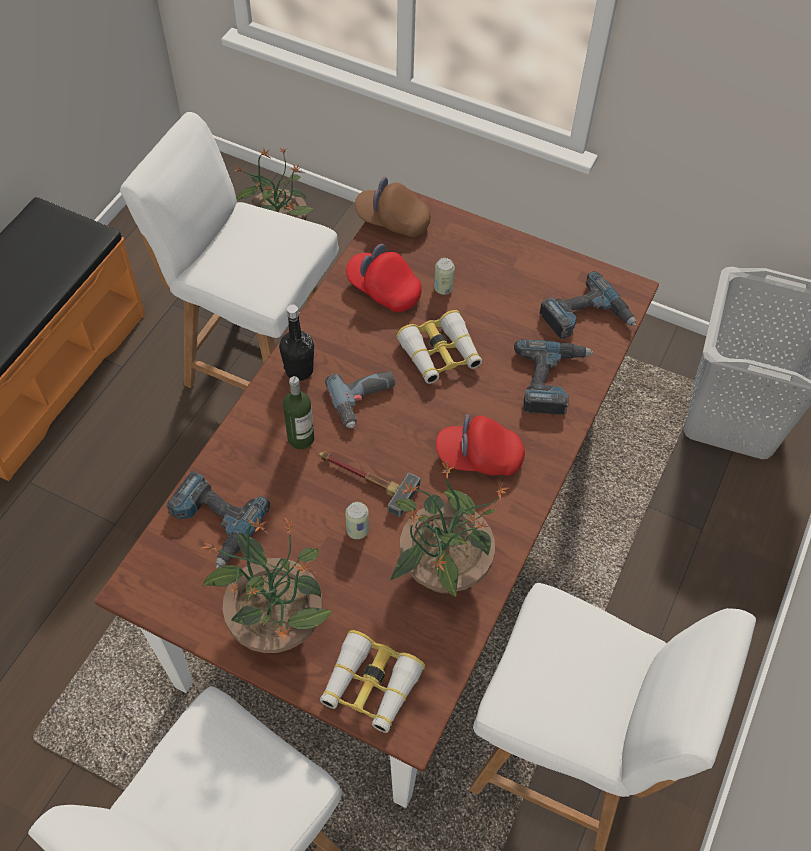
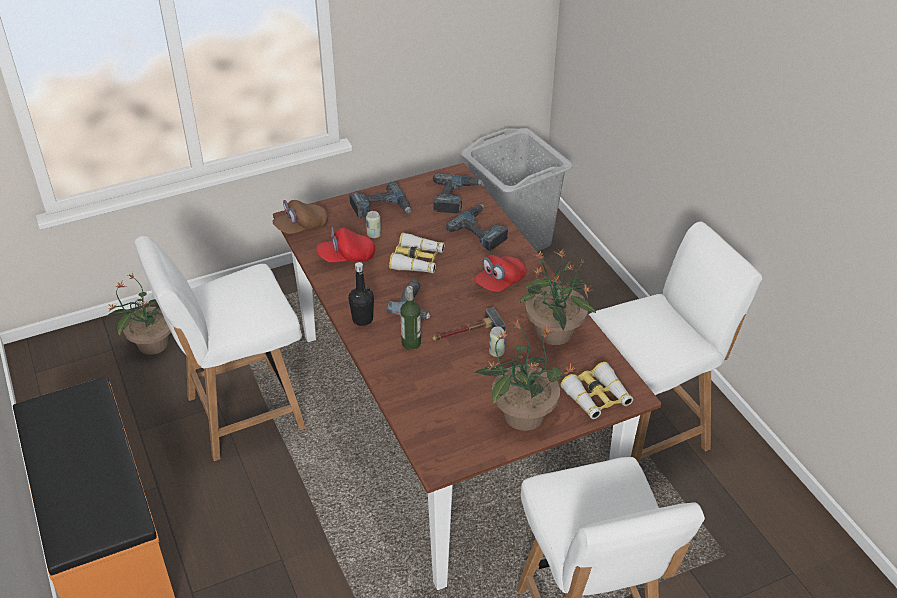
camera: 50 degrees left, 15 degrees down
(213, 522) = (429, 408): power drill -> power drill (381, 208)

